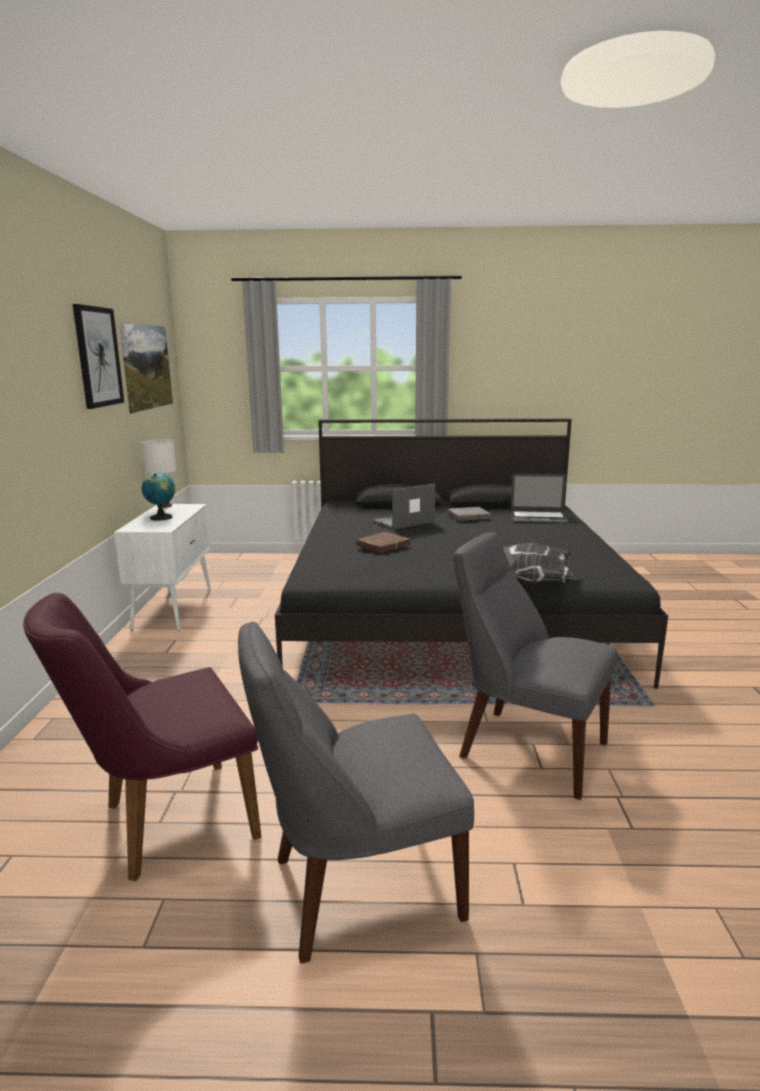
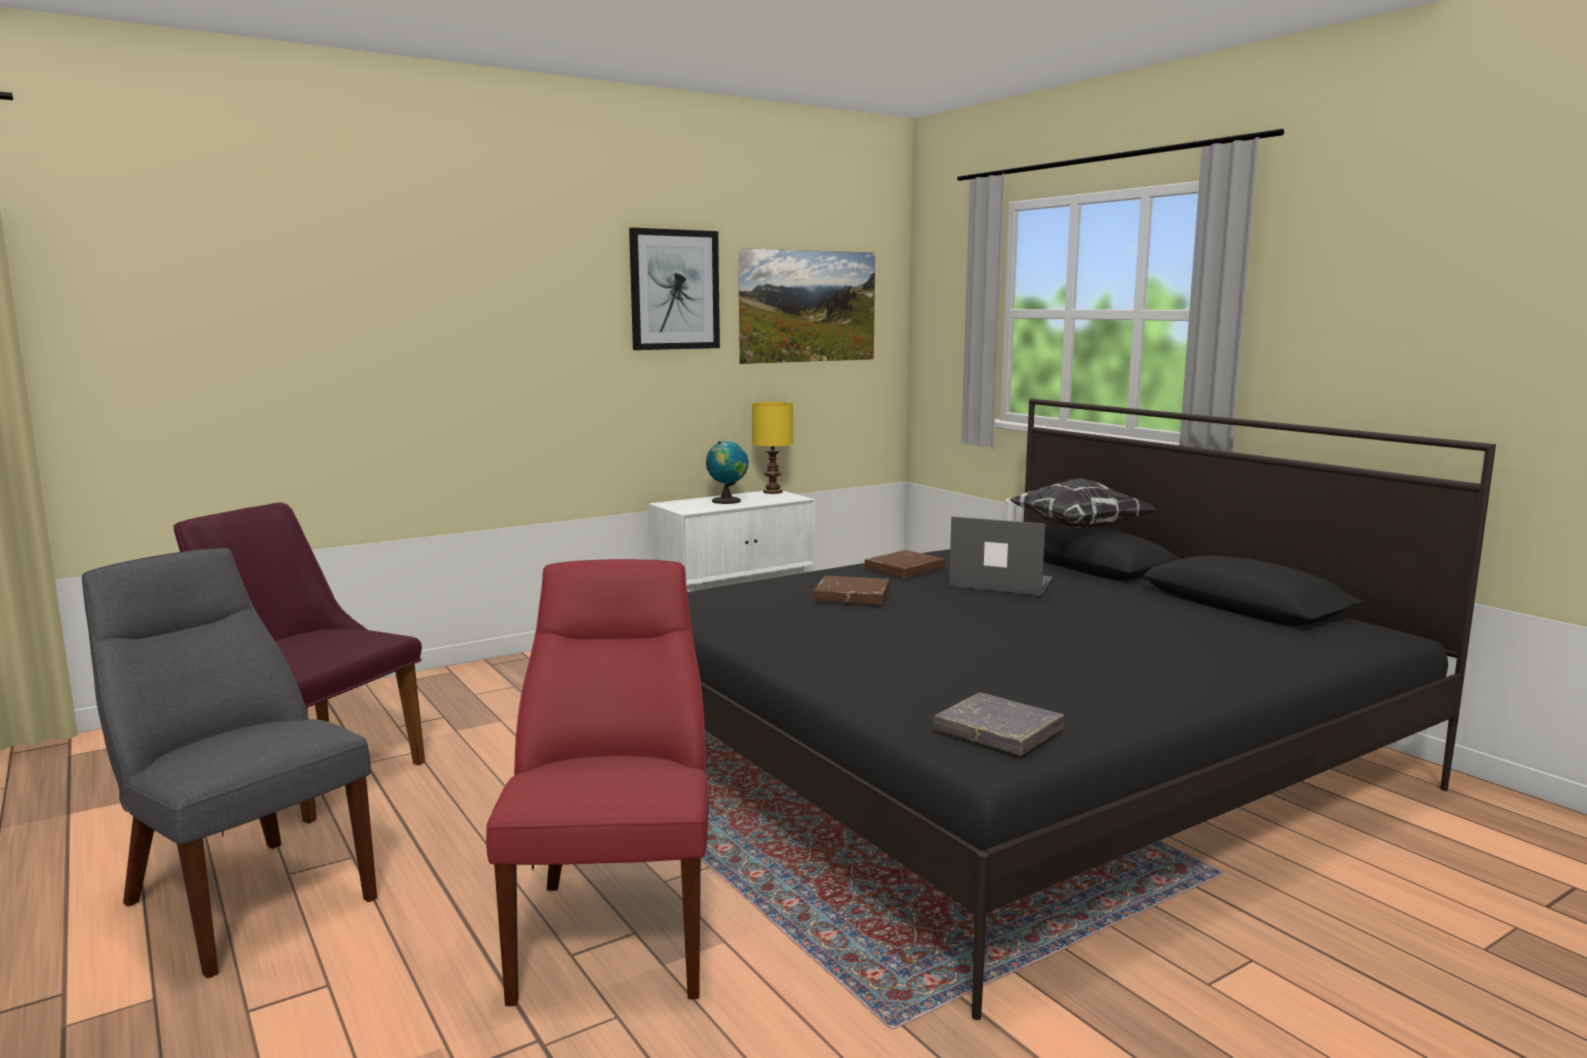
camera: 55 degrees right, 5 degrees down
(165, 506) = (773, 492): white table lamp -> yellow table lamp
(347, 528) = (904, 569): none -> brown book
(468, 517) = (1126, 606): grey book -> grey book (998, 731)
(526, 748) = (616, 930): grey chair -> red chair
(528, 582) = (847, 694): pillow -> pillow (1079, 528)
(538, 517) = (1248, 643): laptop -> none

